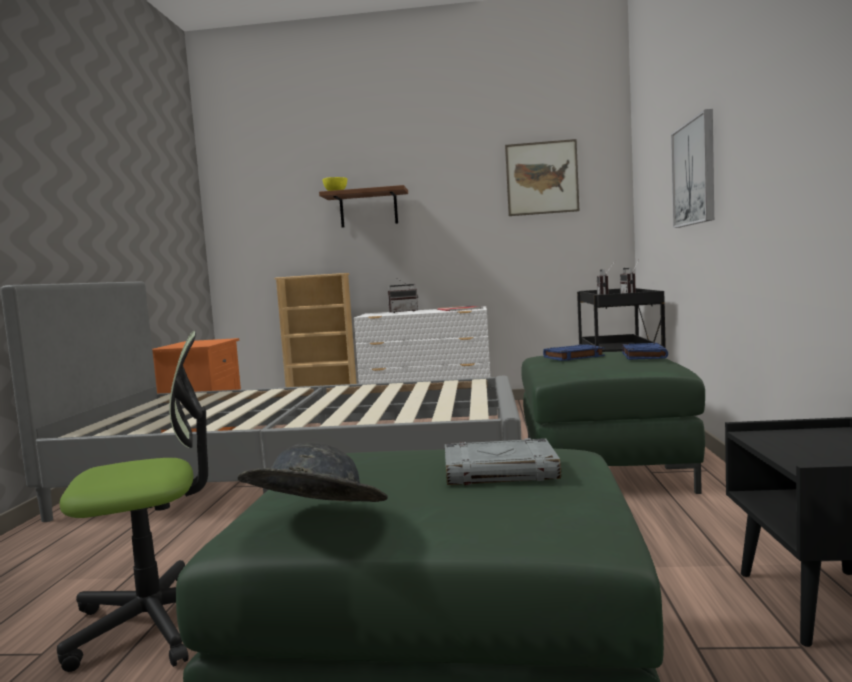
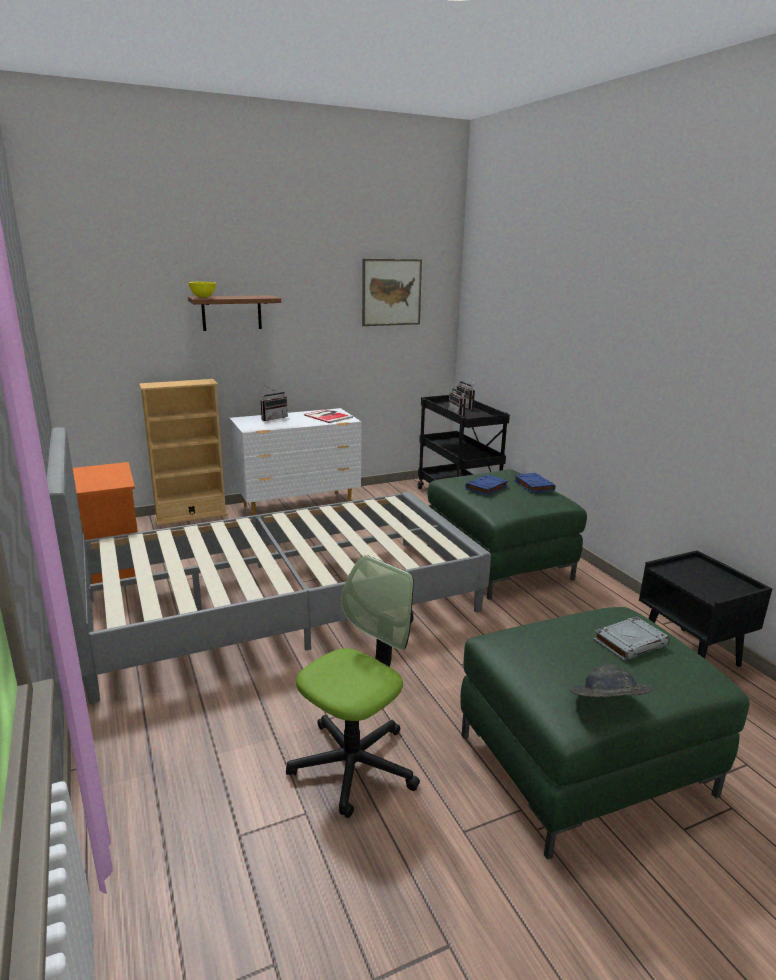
camera: 30 degrees left, 15 degrees up
(694, 173) = (557, 340): picture -> none

